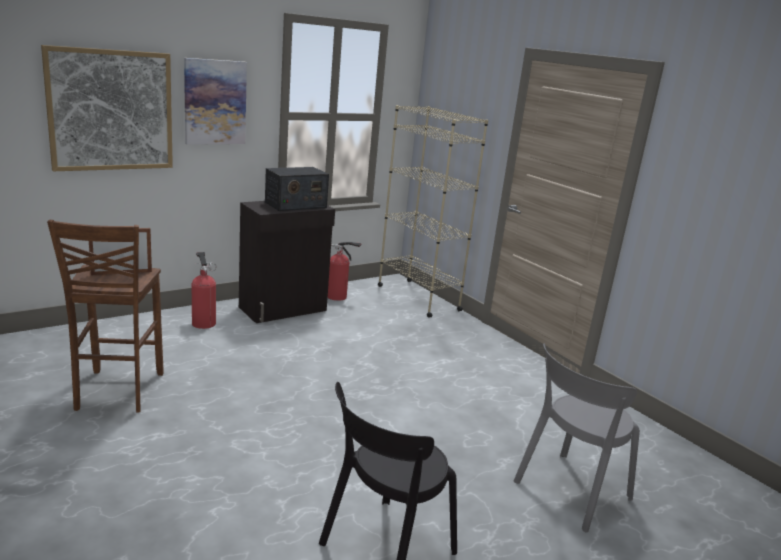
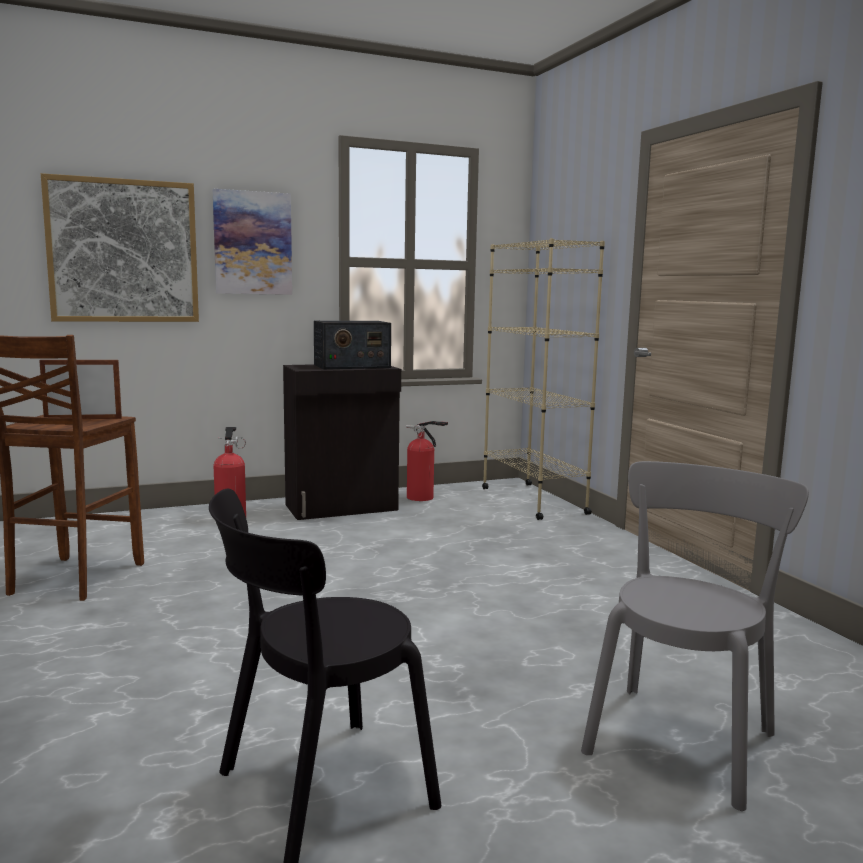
camera: 15 degrees right, 10 degrees down
(569, 492) = (682, 738): grey chair -> grey chair turned 150 degrees clockwise

